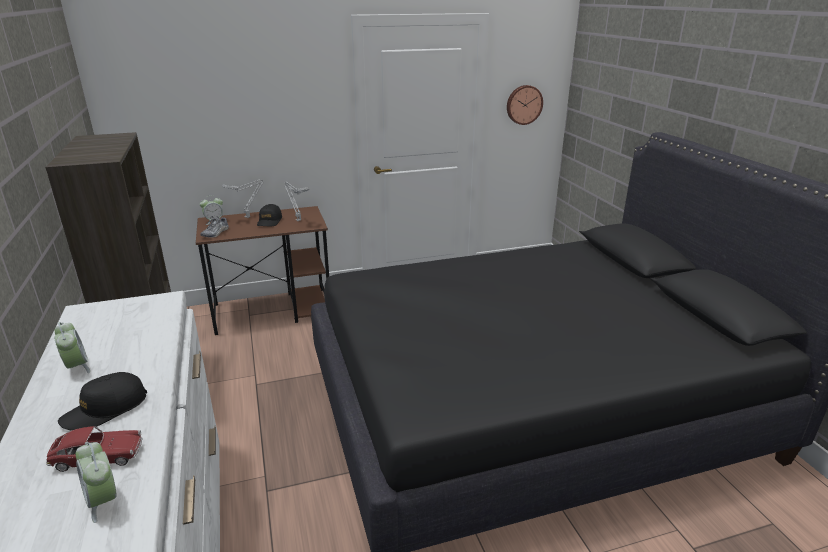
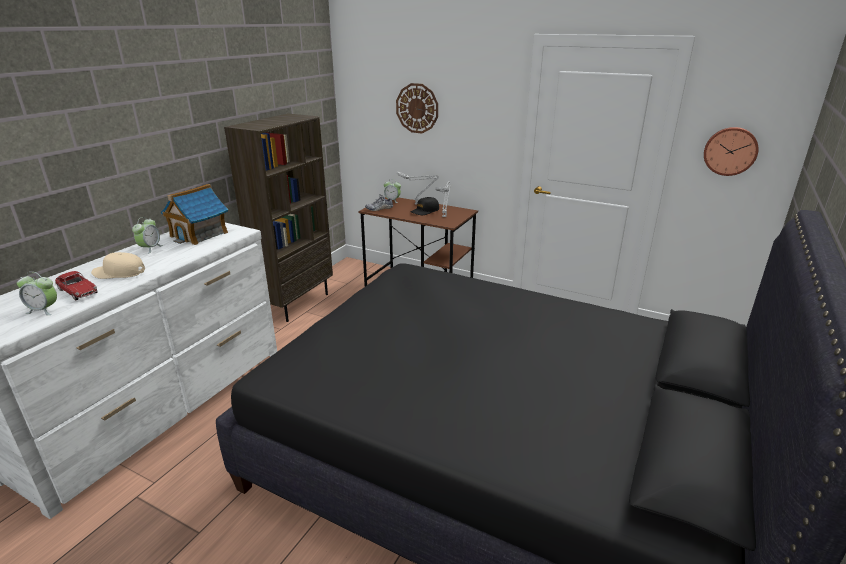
camera: 45 degrees right, 0 degrees up
(103, 501) = (44, 310): alarm clock -> alarm clock turned 90 degrees counterclockwise
(105, 409) = (119, 273): black cap -> beige cap
(111, 324) = (199, 234): none -> toy house
(222, 106) = (417, 108): none -> wall clock

